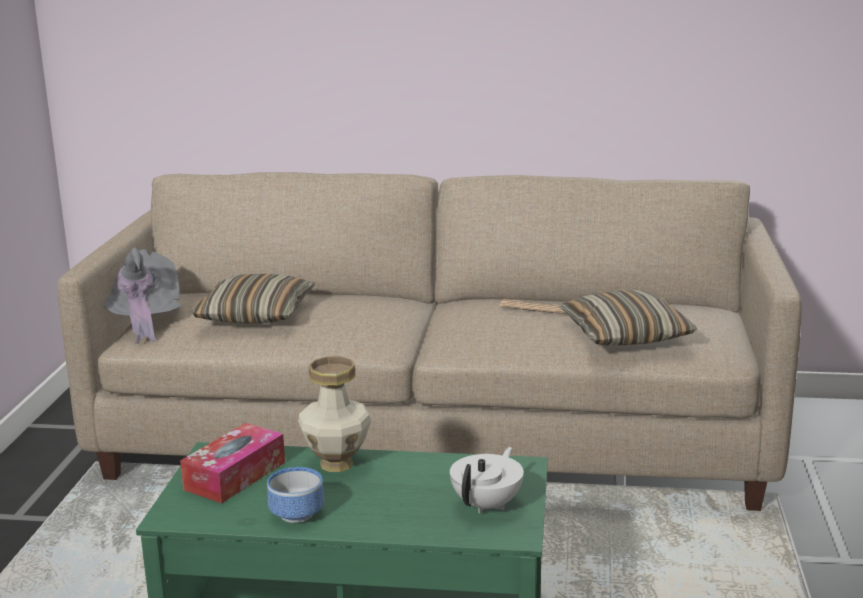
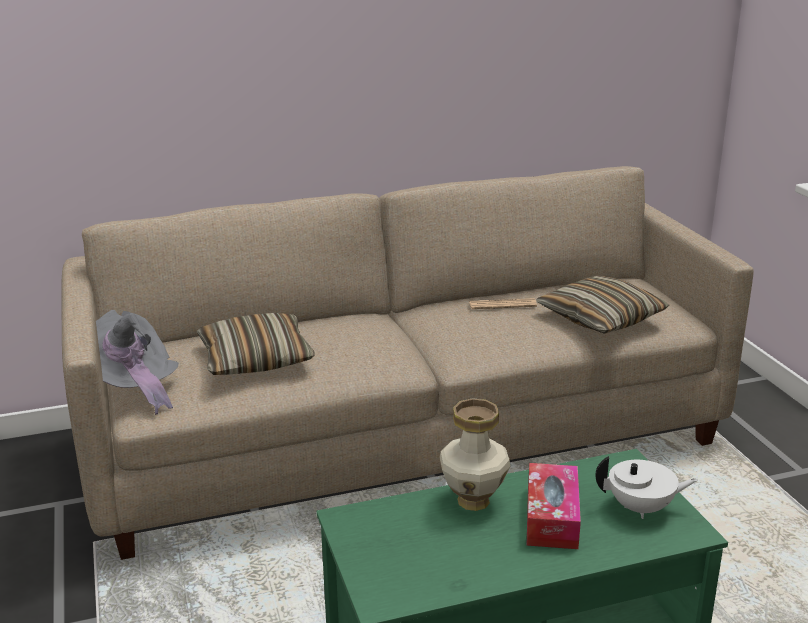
camera: 25 degrees left, 5 degrees up
(235, 476) = (395, 538): tissue box -> tissue box (552, 517)
(299, 513) = (496, 563): bowl -> none
(488, 504) = (641, 508): white teapot -> white teapot turned 90 degrees clockwise

